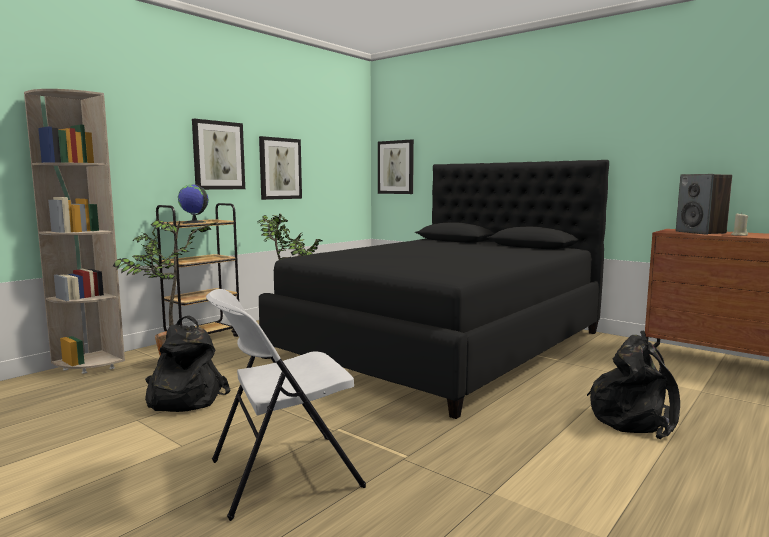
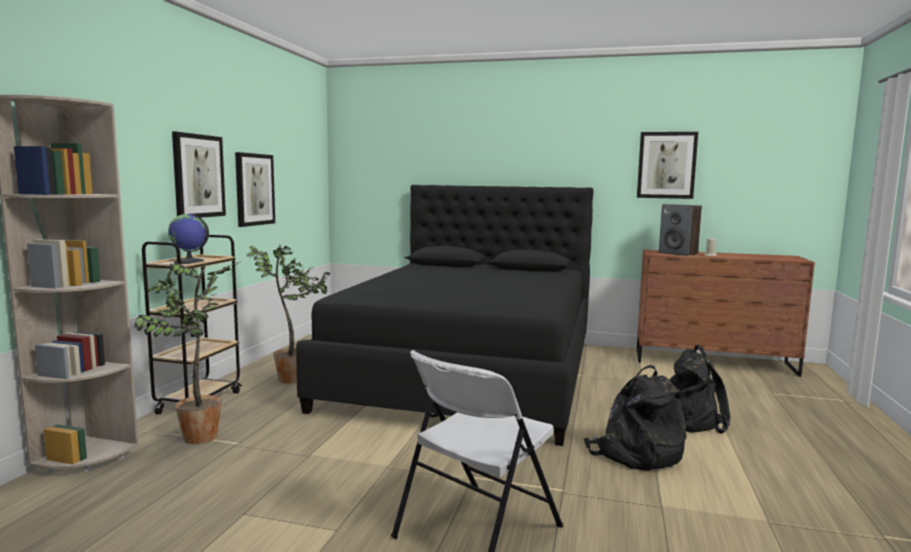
camera: 25 degrees left, 0 degrees up
(183, 399) = (268, 478): black backpack -> black backpack (635, 454)
(396, 167) = (362, 185): picture -> picture (666, 165)

